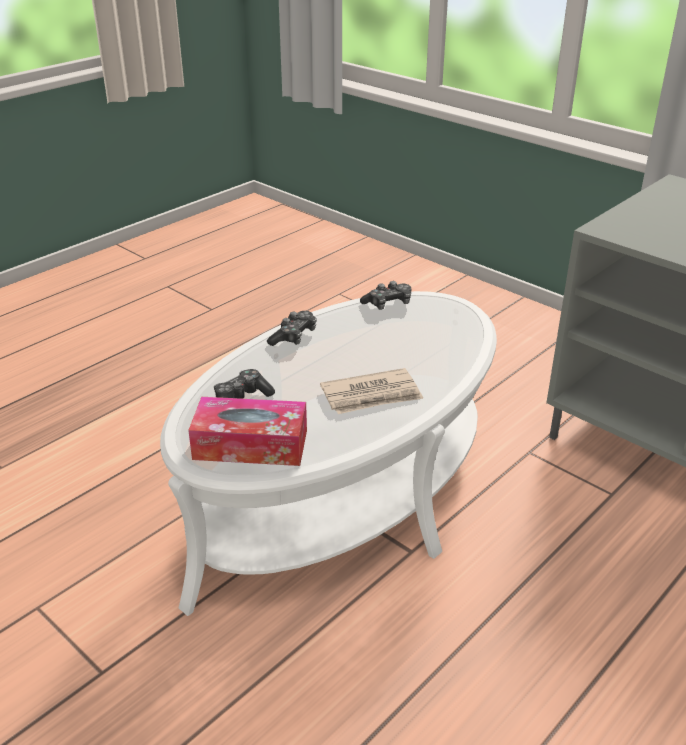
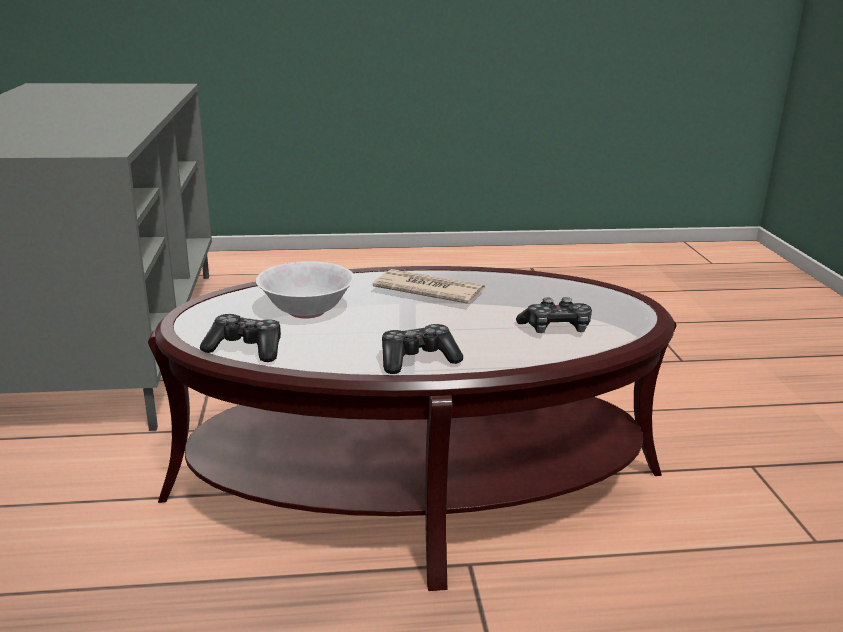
camera: 140 degrees left, 10 degrees down
(250, 445) = (585, 298): tissue box -> none
(342, 495) = (418, 484): white coffee table -> brown coffee table
(410, 340) = (307, 311): none -> white bowl

